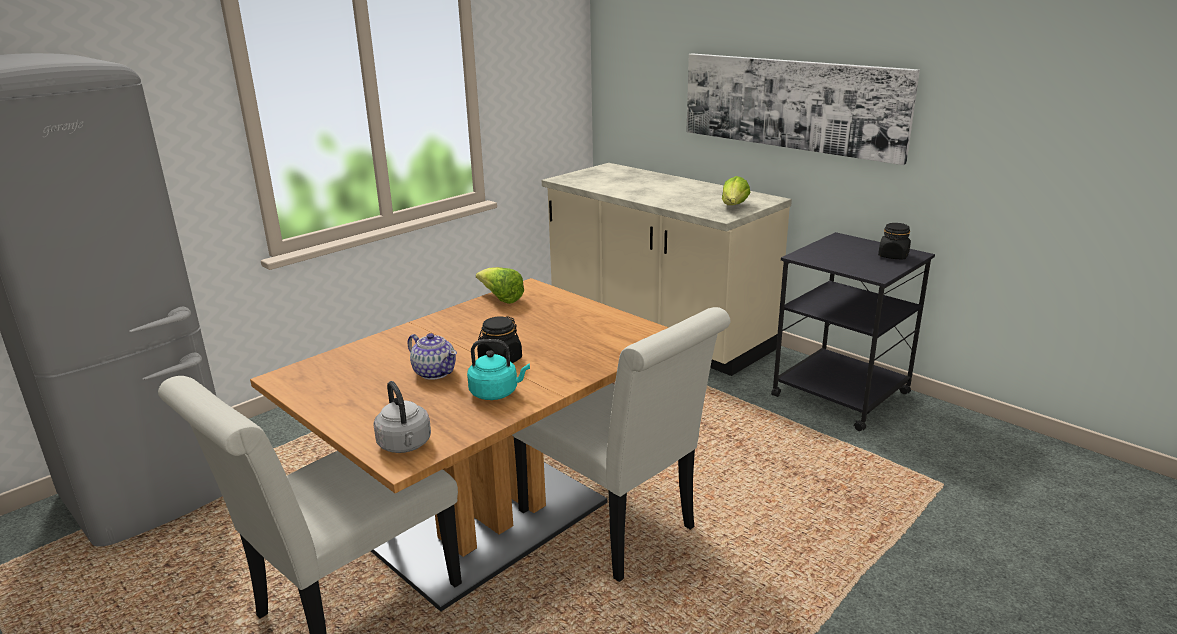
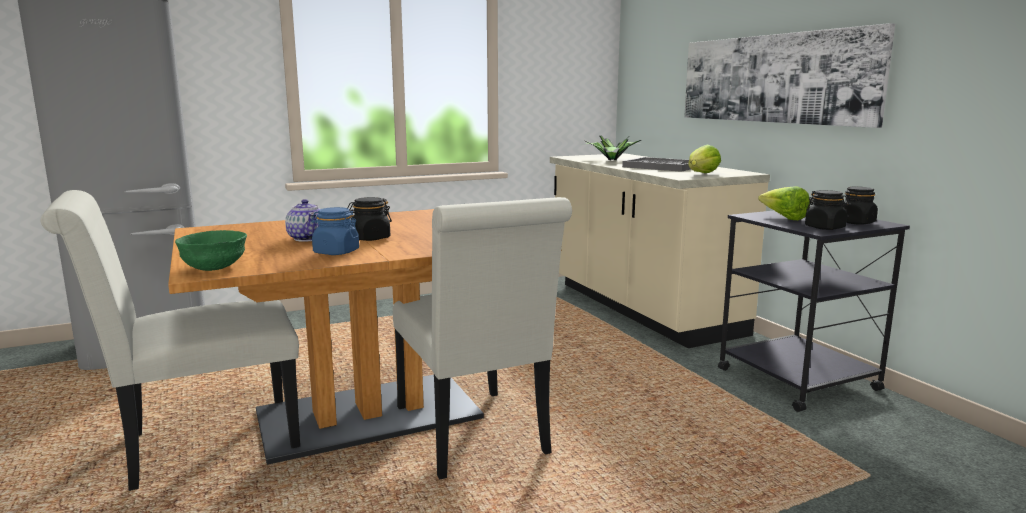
camera: 20 degrees right, 10 degrees down
(405, 445) = (215, 267): grey kettle -> green bowl
(496, 393) = (336, 252): turquoise kettle -> blue jar
(501, 299) = (428, 212): lettuce -> lettuce (783, 218)
(614, 181) = (611, 159): none -> potted plant
(681, 194) = (661, 167): none -> grey tray
(877, 269) = (825, 228): none -> black jar

